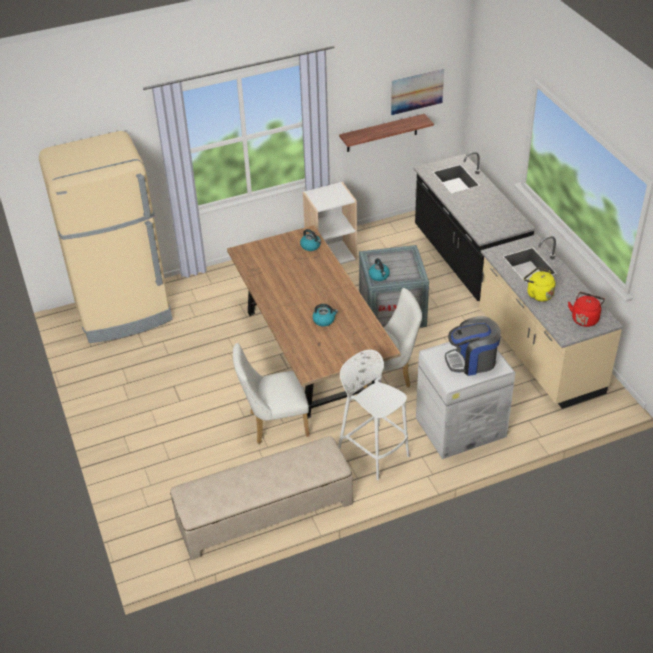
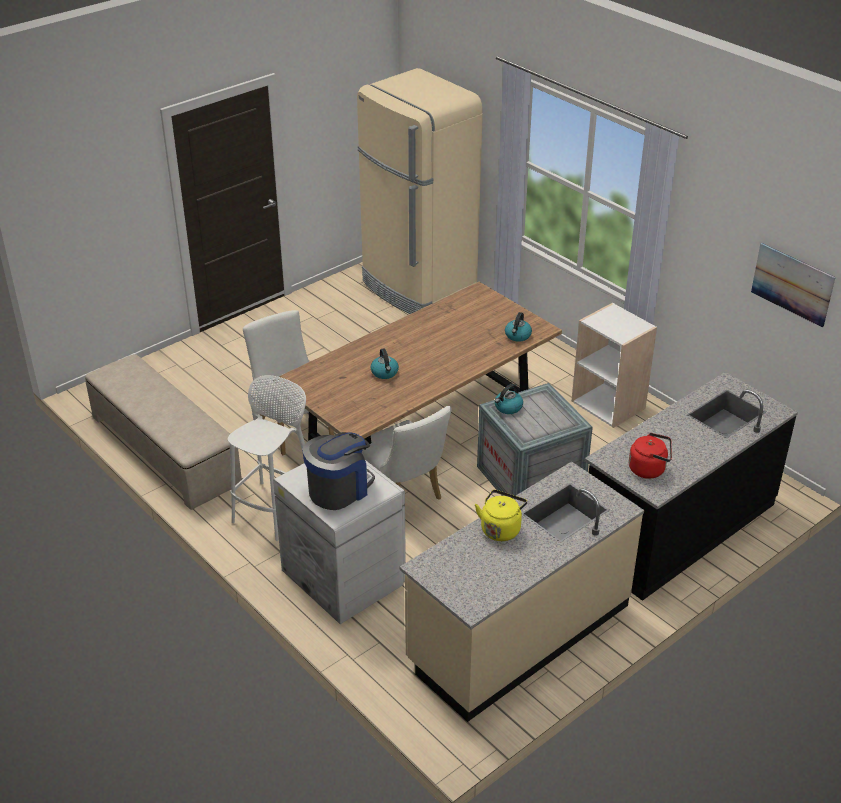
camera: 70 degrees right, 5 degrees down
(382, 133) = (736, 309): shelf -> none
(472, 361) = (339, 489): coffee machine -> coffee machine turned 75 degrees clockwise
(585, 318) = (470, 583): red kettle -> red kettle (649, 469)

